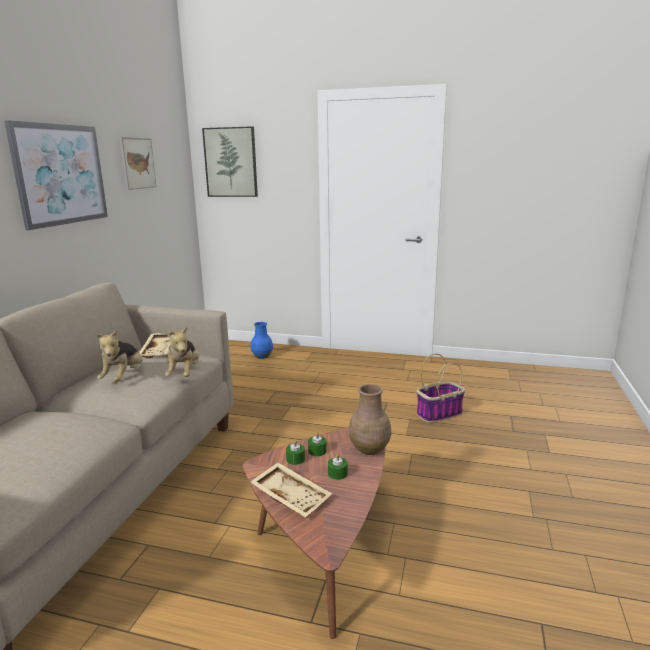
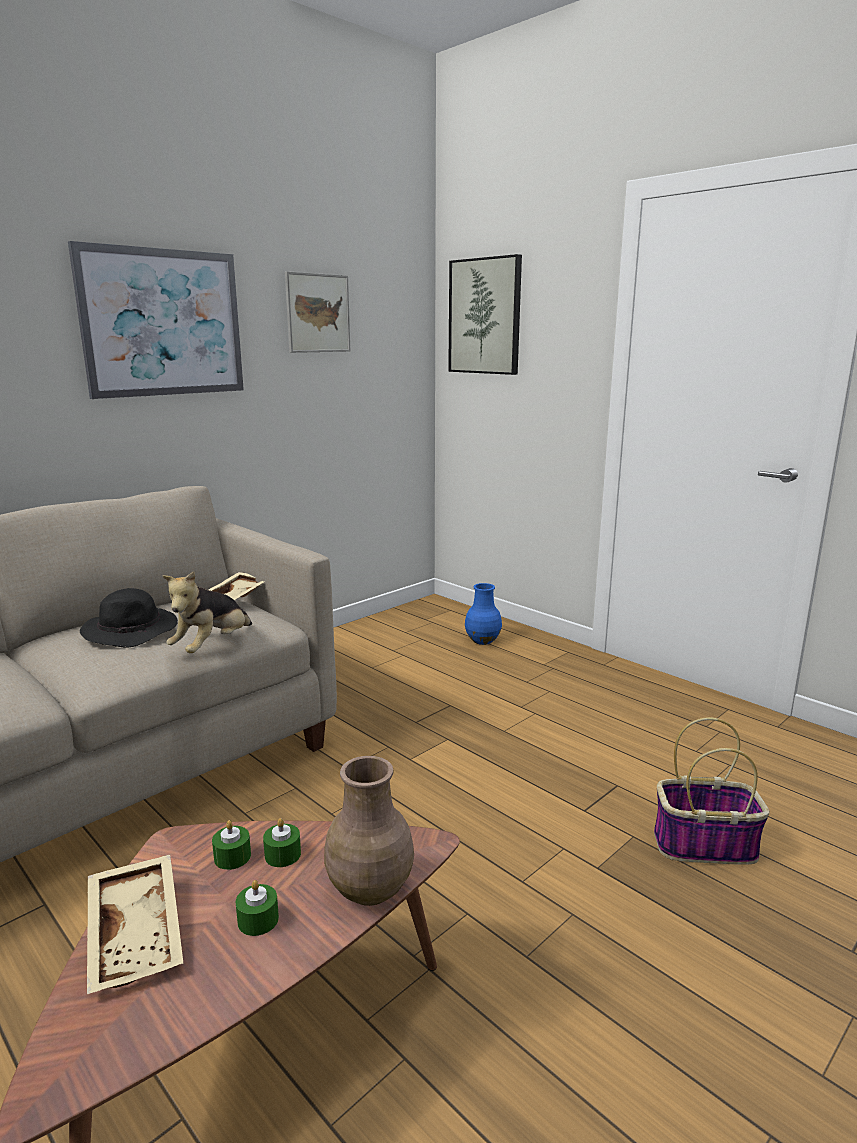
camera: 30 degrees right, 0 degrees up
(124, 377) = (132, 632): plush toy -> black hat

